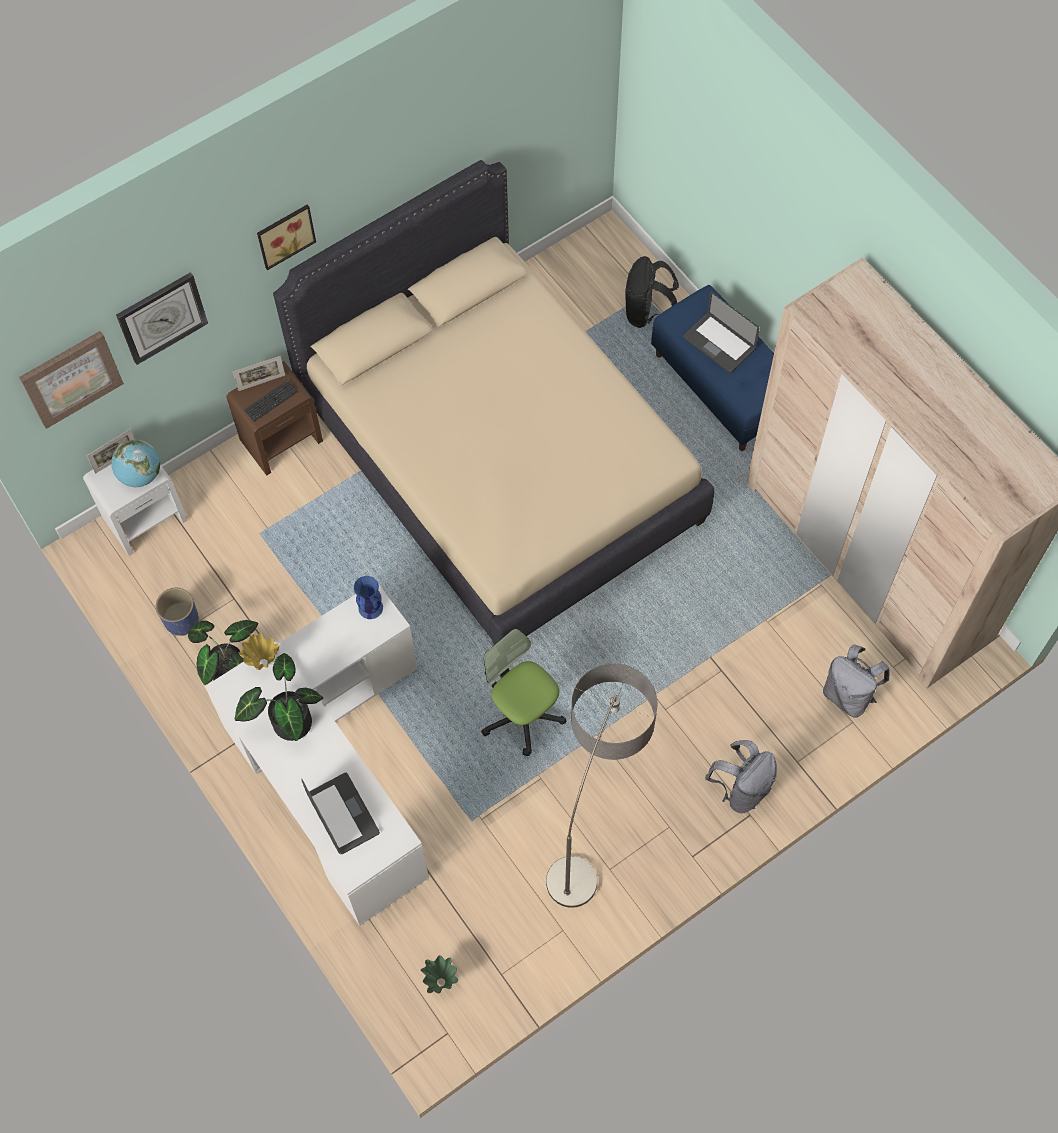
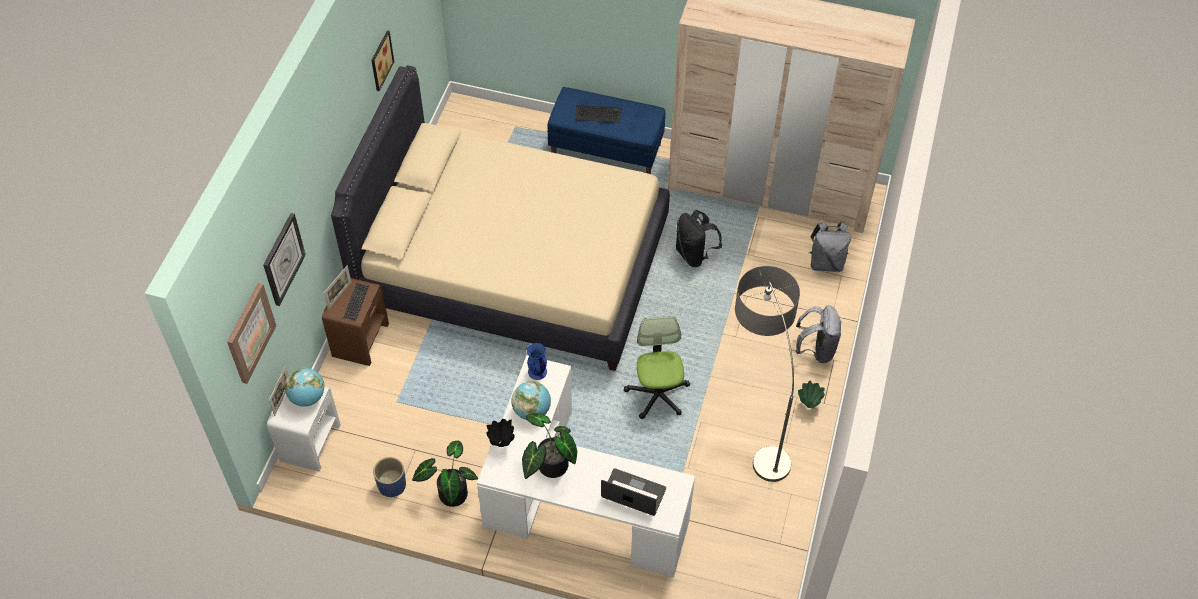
camera: 40 degrees left, 10 degrees down
(262, 663) = (501, 444): yellow vase -> black vase
(284, 234) = (326, 163): picture -> picture (380, 60)
(327, 647) = (532, 411): none -> globe
(441, 981) = (749, 573): green vase -> green vase (808, 405)
(522, 714) = (657, 394): office chair -> office chair turned 75 degrees clockwise
(647, 313) = (525, 135): black backpack -> black backpack (694, 254)
(718, 344) = (598, 114): laptop -> keyboard

